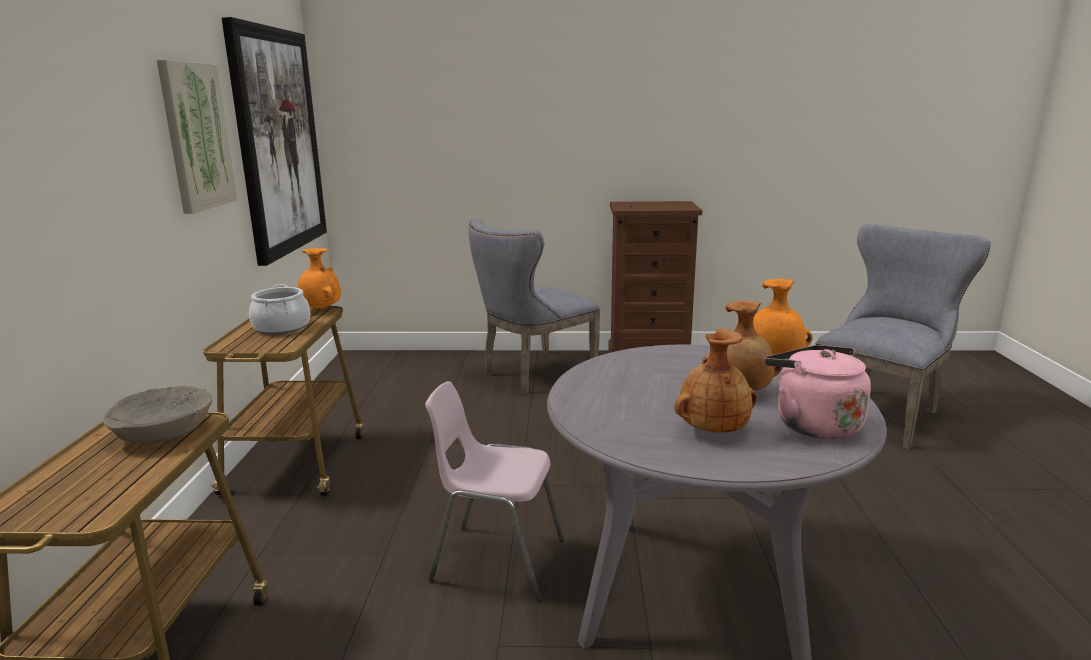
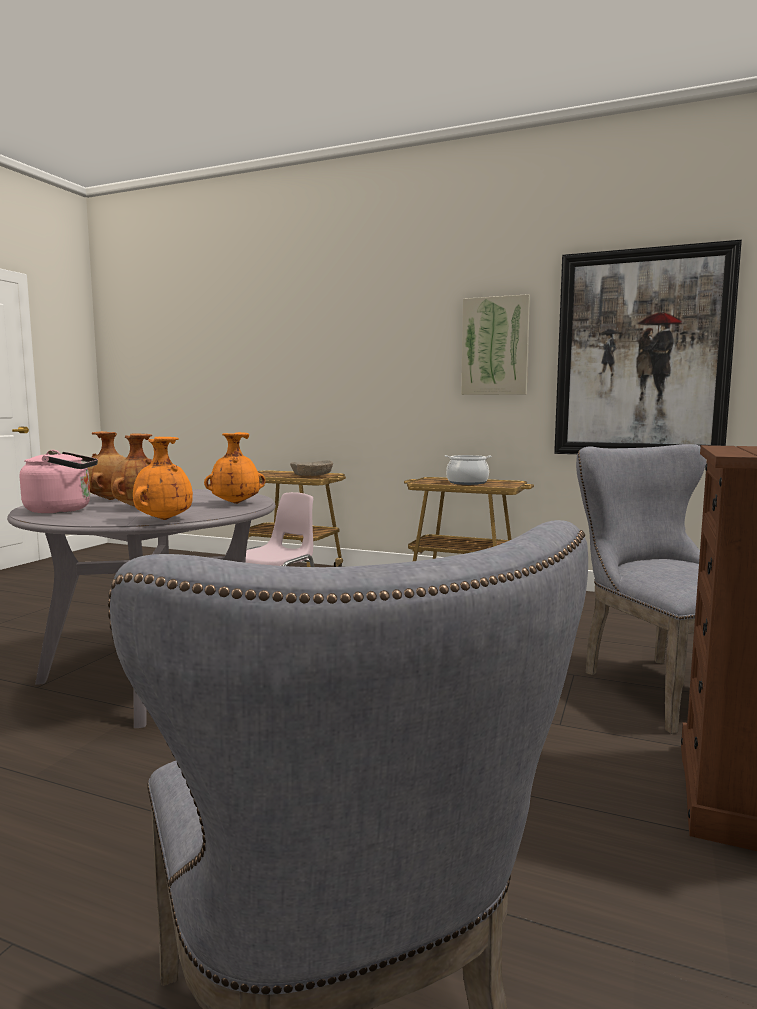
camera: 110 degrees right, 10 degrees down
(320, 309) = (508, 485): orange vase -> orange vase (235, 503)

